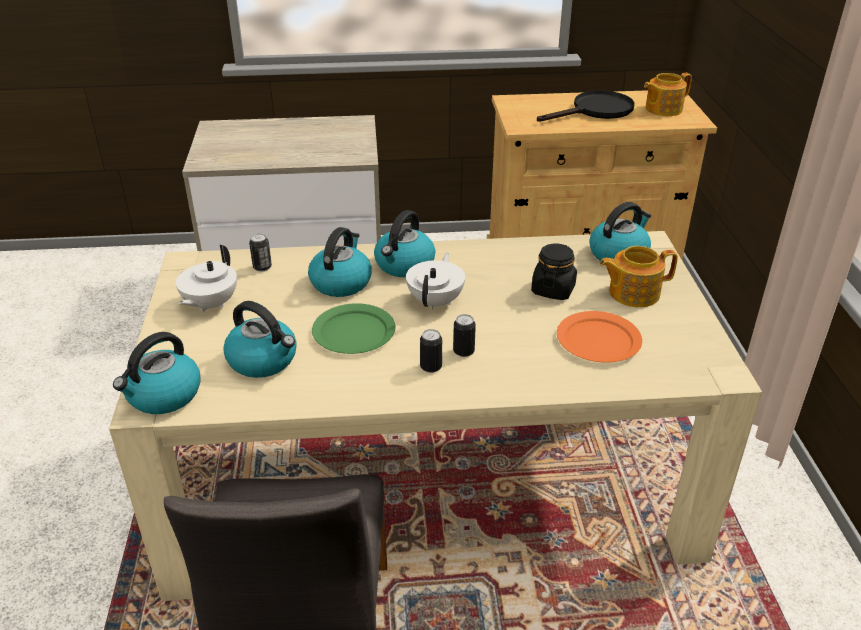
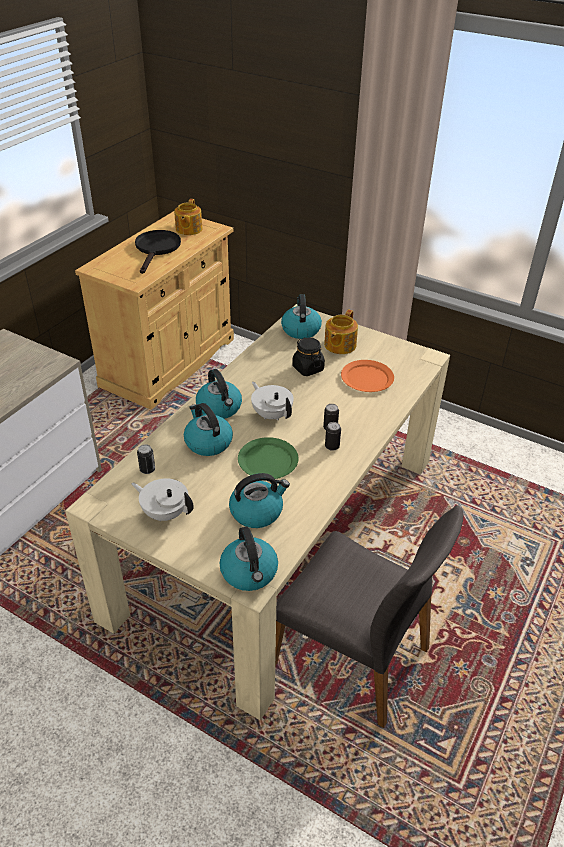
camera: 55 degrees left, 5 degrees up
(210, 304) = (165, 512): white teapot -> white teapot turned 150 degrees clockwise

